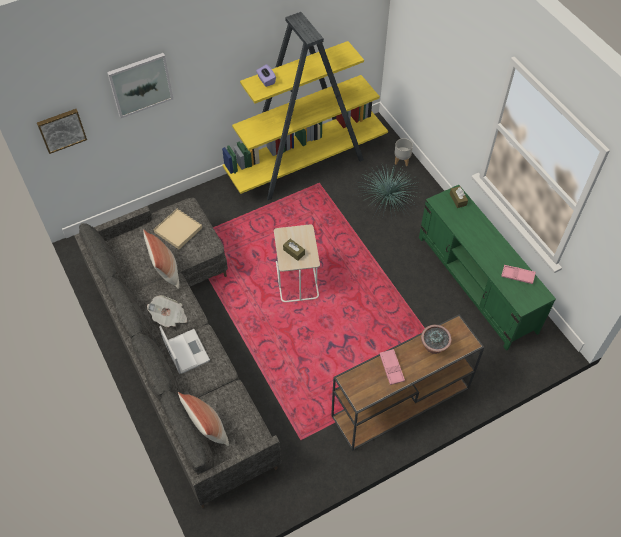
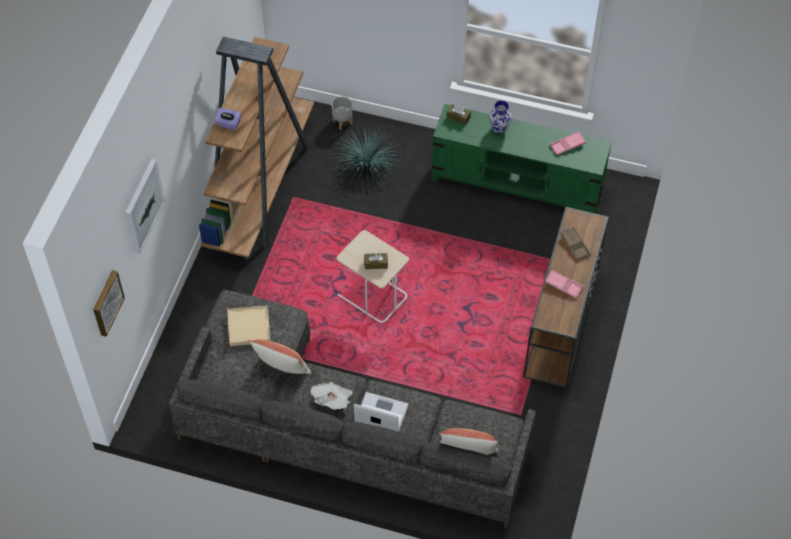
camera: 45 degrees left, 0 degrees up
(306, 163) = (261, 187): yellow bookcase -> brown bookcase
(434, 346) = (575, 245): potted plant -> brown tray
(478, 228) = (499, 129): none -> vase

